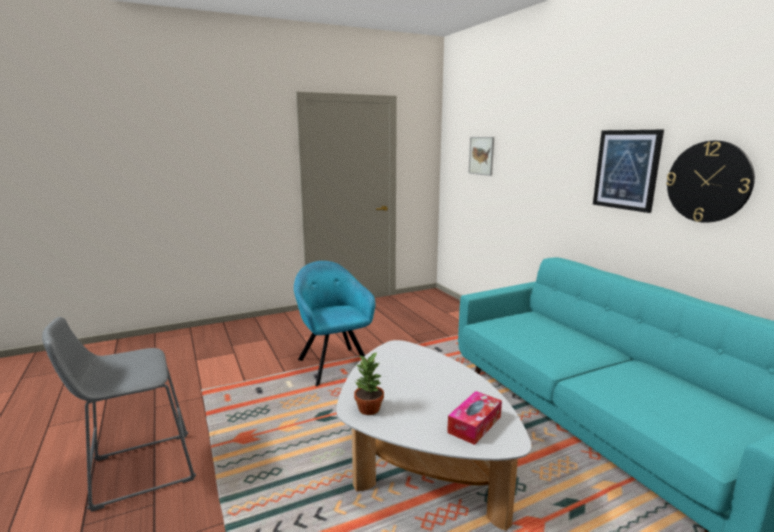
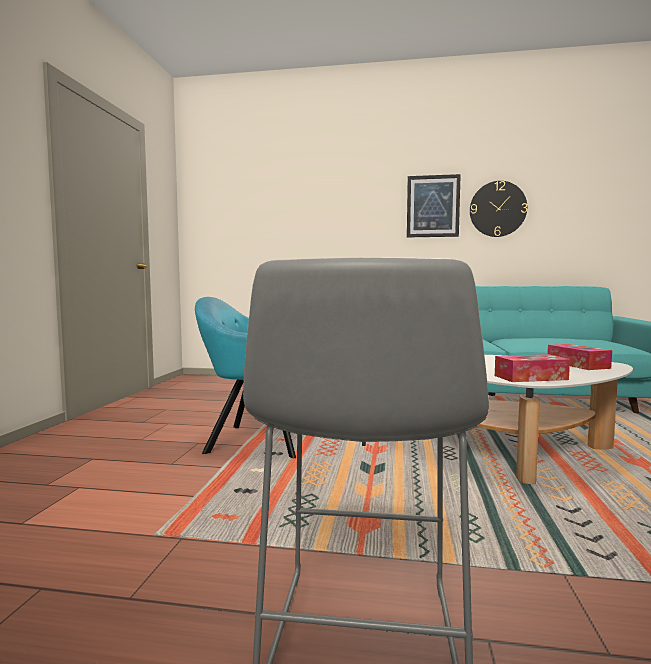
camera: 55 degrees left, 10 degrees down
(369, 409) = (530, 377): potted plant -> tissue box
(481, 155) = (254, 207): picture -> none

